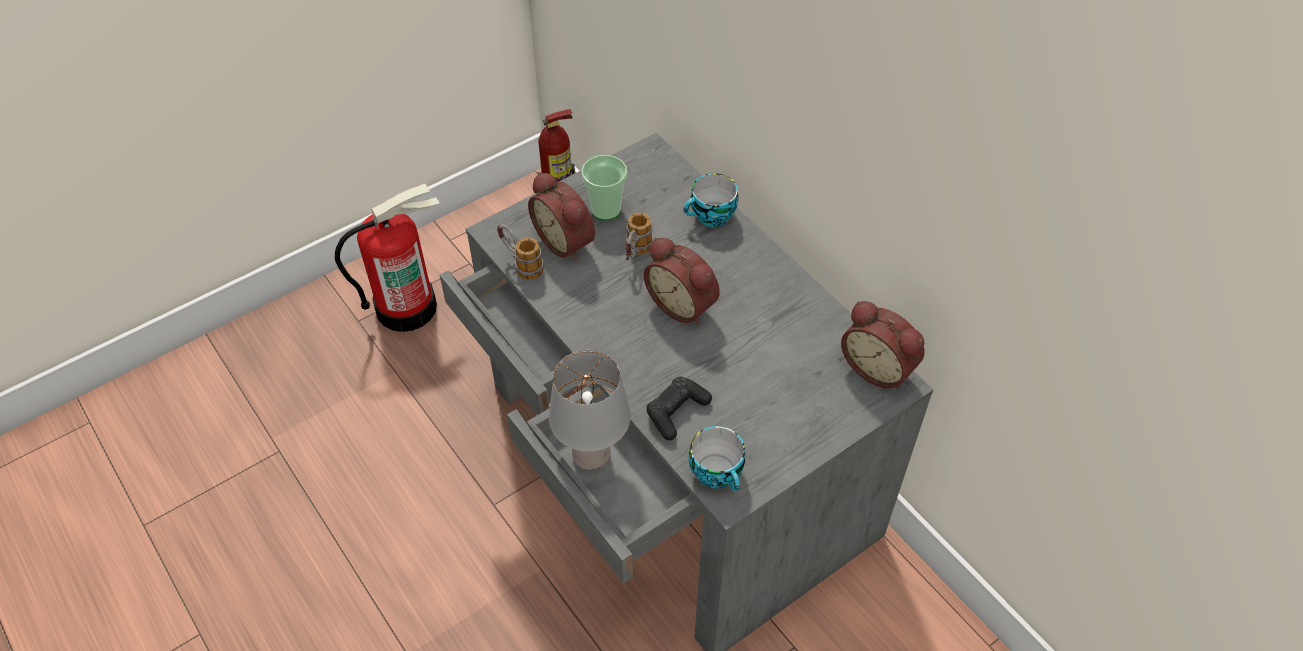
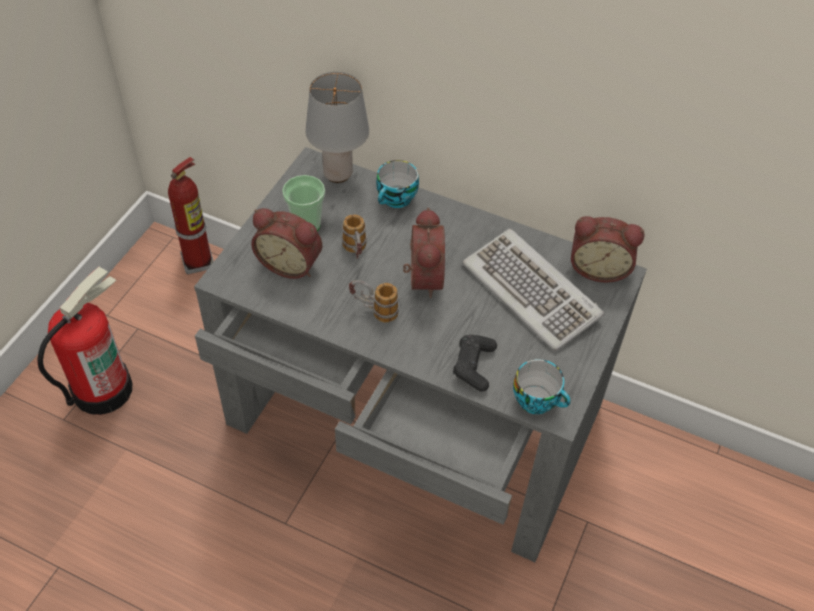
camera: 30 degrees left, 0 degrees up
(520, 264) = (264, 298): mug -> mug (374, 311)
(592, 456) = (414, 433): grey table lamp -> grey table lamp (338, 173)
(683, 304) = (421, 278): alarm clock -> alarm clock turned 105 degrees counterclockwise
(789, 363) = (532, 291): none -> keyboard

